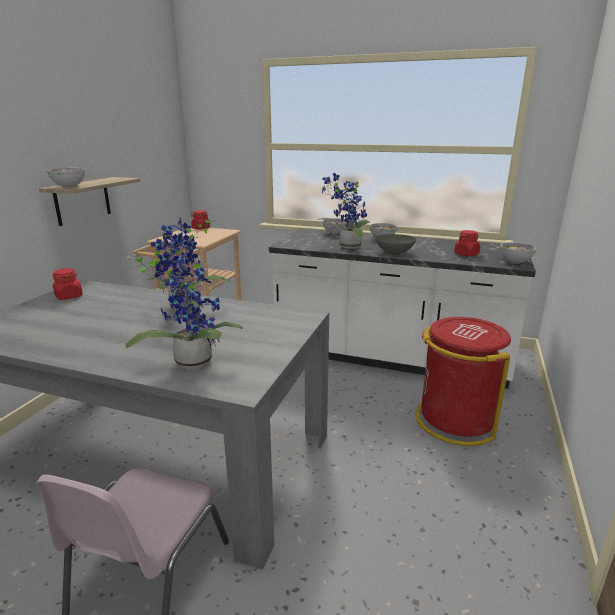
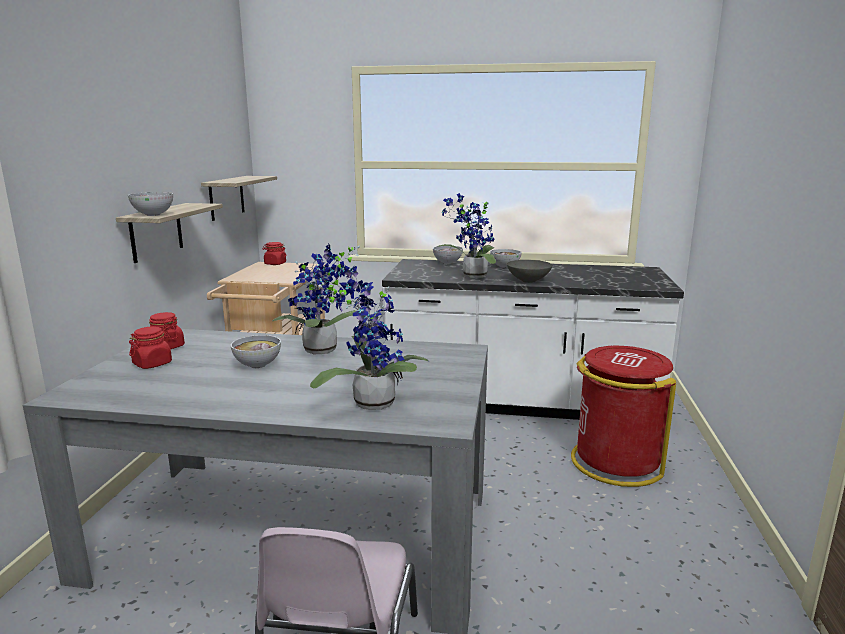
camera: 10 degrees left, 5 degrees down
(157, 173) = (226, 197): none -> shelf
(466, 254) = (604, 278): red jar -> red jar (152, 364)
(515, 262) = (658, 284): bowl -> bowl (257, 365)

